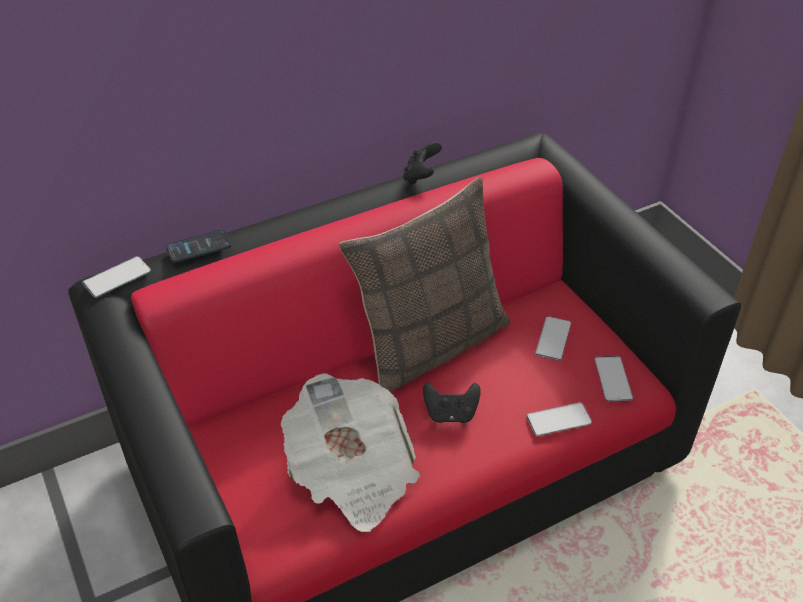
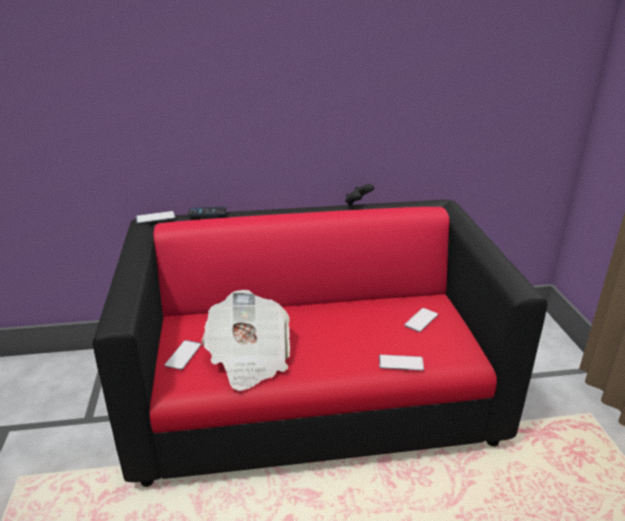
camera: 20 degrees right, 15 degrees down
(430, 344) = (337, 306): pillow -> none
(451, 414) = (329, 343): black game controller -> none
(612, 378) = (452, 350): phone -> phone (183, 355)

